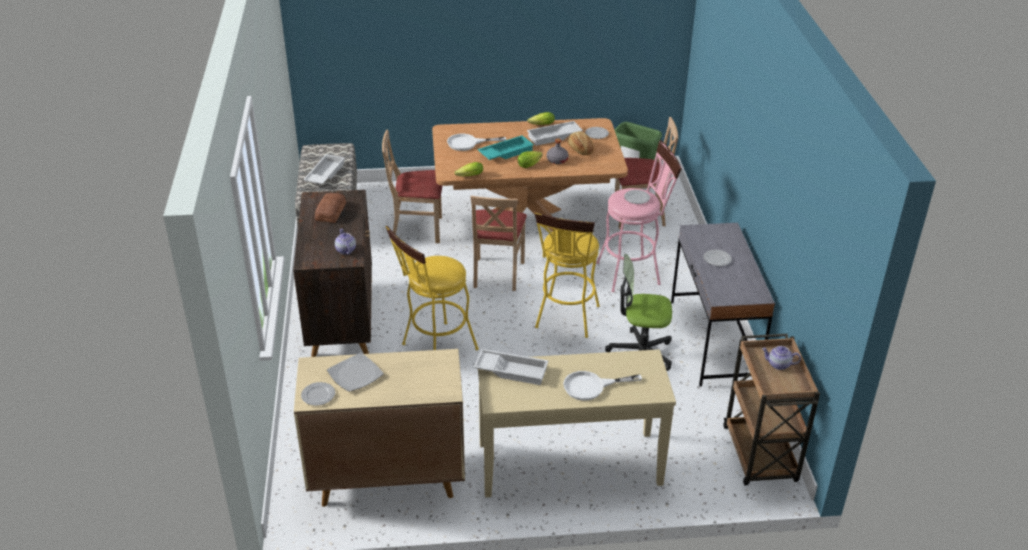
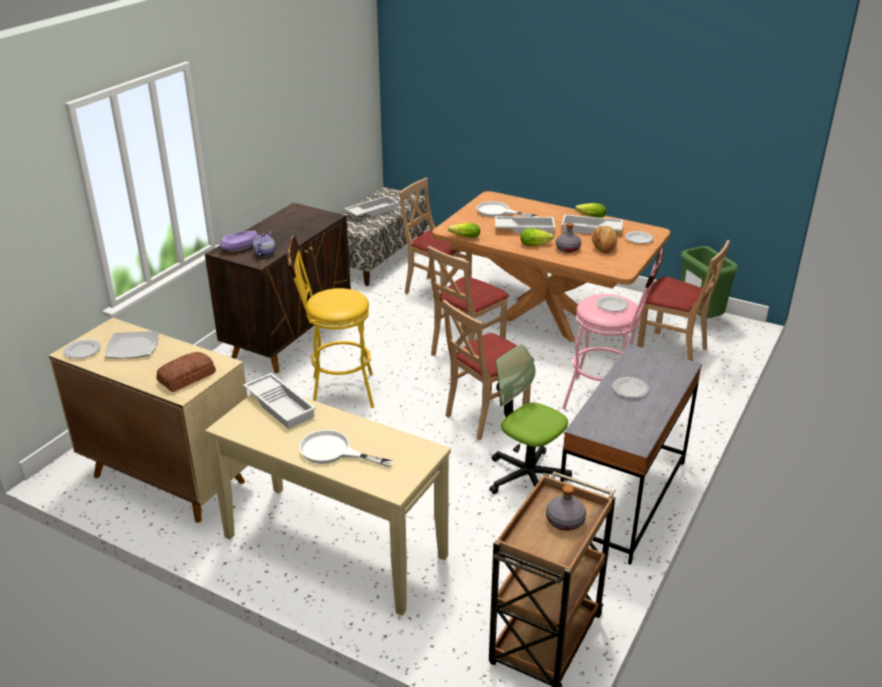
camera: 35 degrees right, 5 degrees down
(317, 252) = (240, 247): none -> purple bowl
(332, 212) = (295, 222): bread -> bread (188, 377)
(505, 152) = (525, 228): turquoise tray -> white tray
(566, 320) = (485, 415): yellow stool -> beige chair
(778, 364) = (565, 521): teapot -> grey bottle

